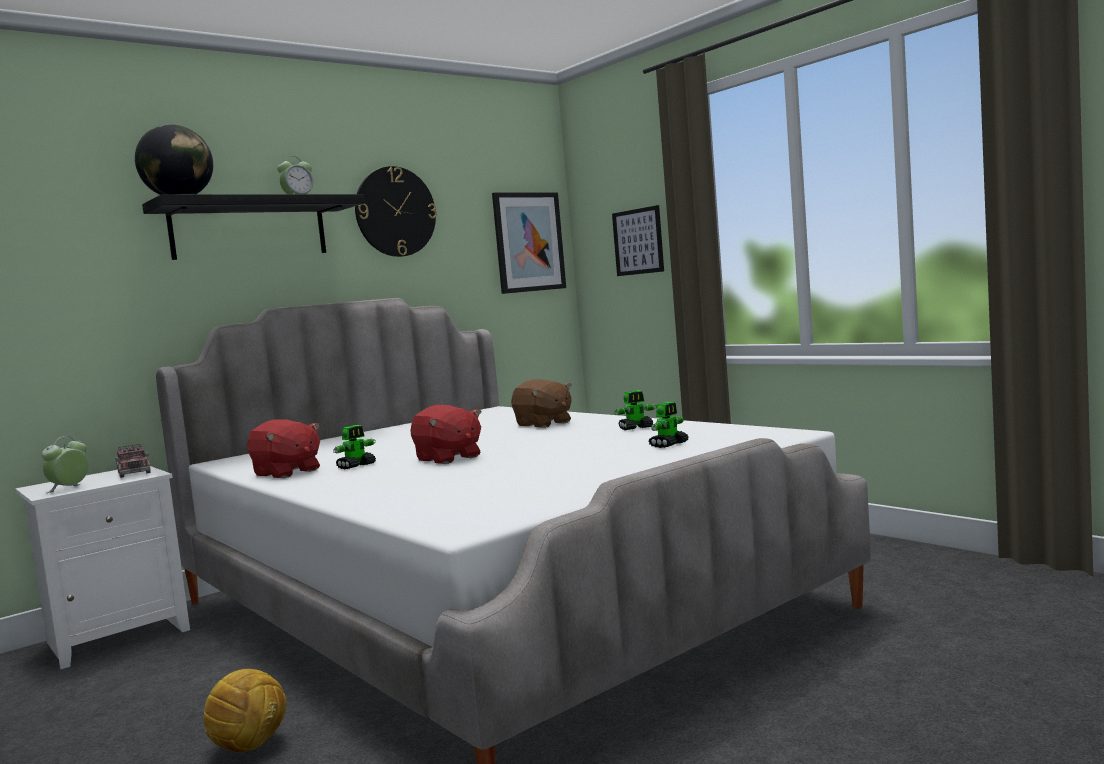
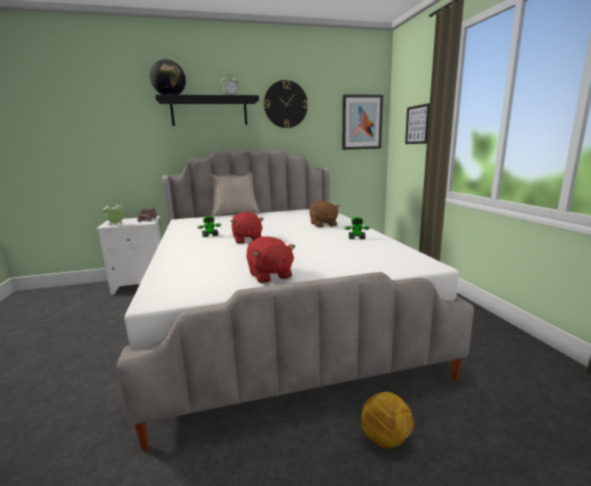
camera: 25 degrees right, 10 degrees up
(250, 745) = (114, 360): football -> football (386, 439)
(286, 473) = (183, 233): red plush toy -> red plush toy (269, 275)
(326, 437) = (235, 214): none -> beige pillow
(669, 444) = (350, 257): toy robot -> none

